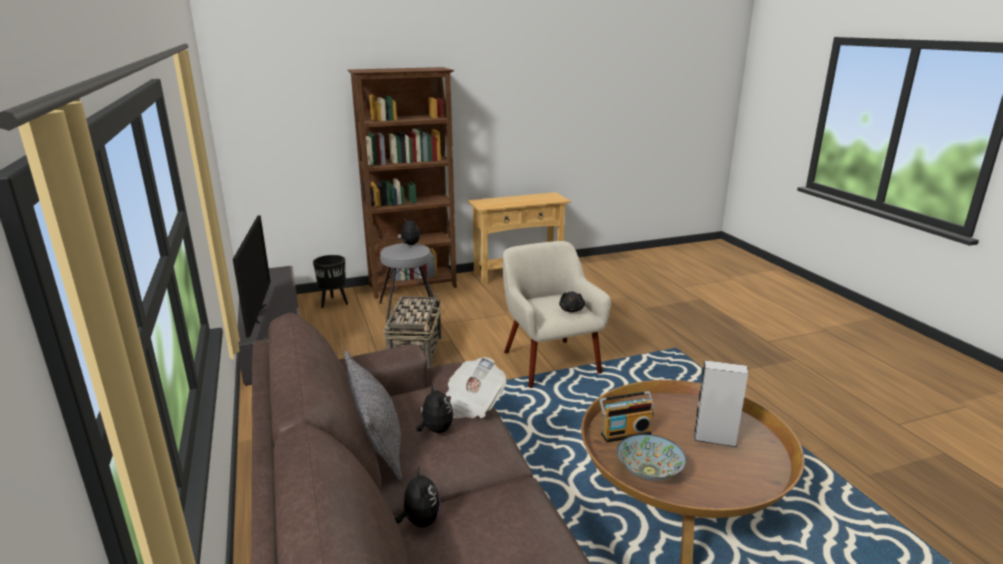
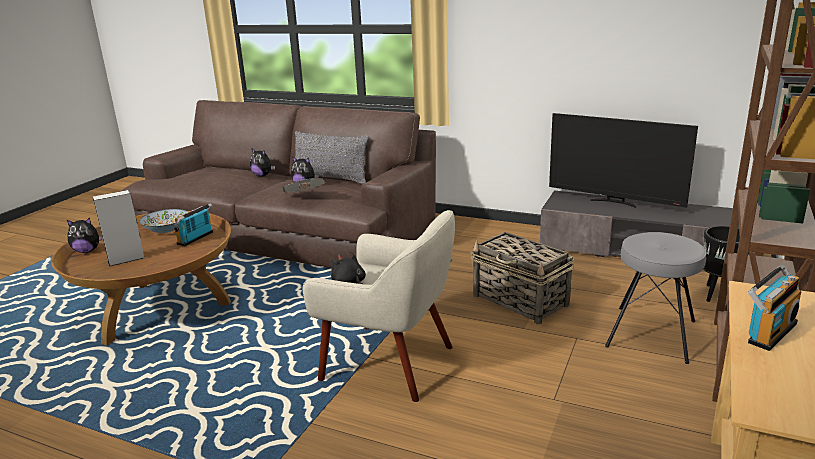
camera: 135 degrees right, 0 degrees up
(409, 244) = (682, 251): plush toy -> plush toy (87, 251)
(512, 202) = (768, 331): none -> radio

